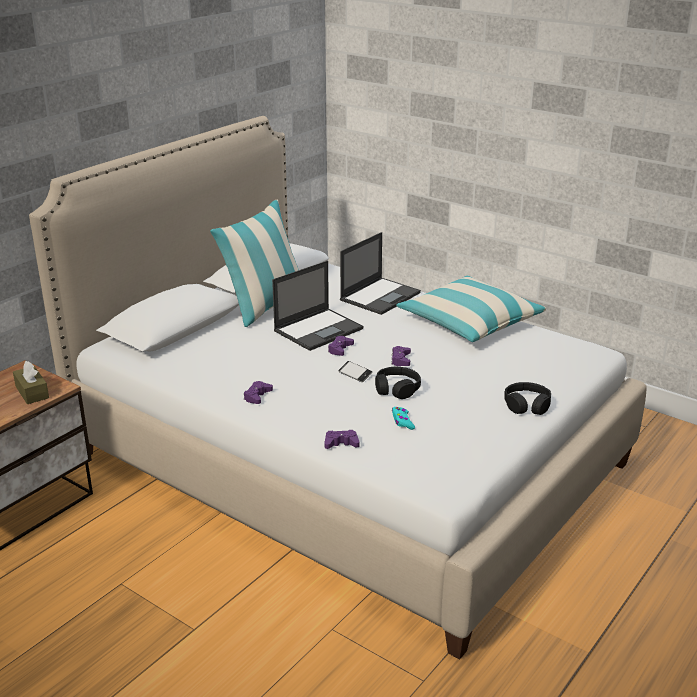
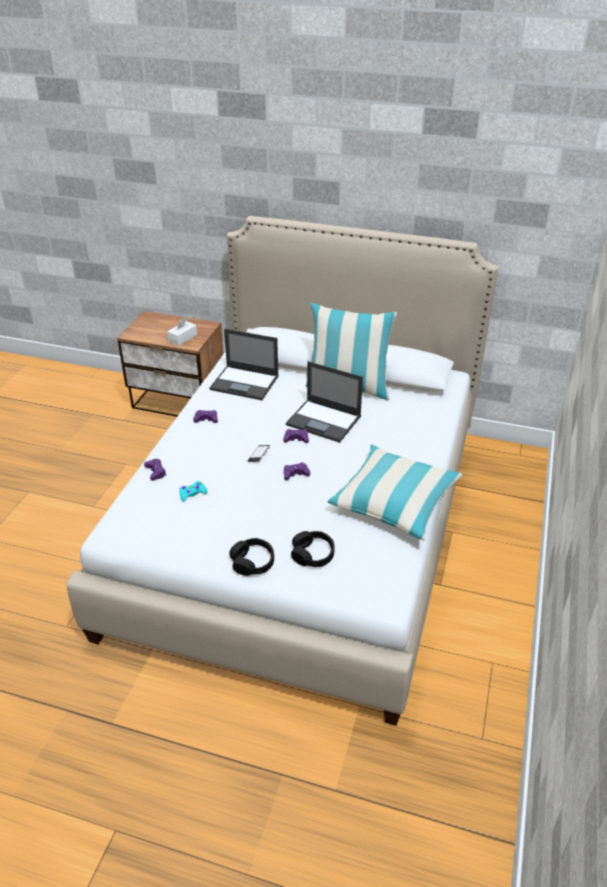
camera: 70 degrees right, 10 degrees up
(32, 392) = (182, 338): brown tissue box -> white tissue box
(380, 296) = (411, 438): laptop -> laptop (245, 383)
(397, 389) = (242, 481): black headphones -> black headphones (313, 554)

